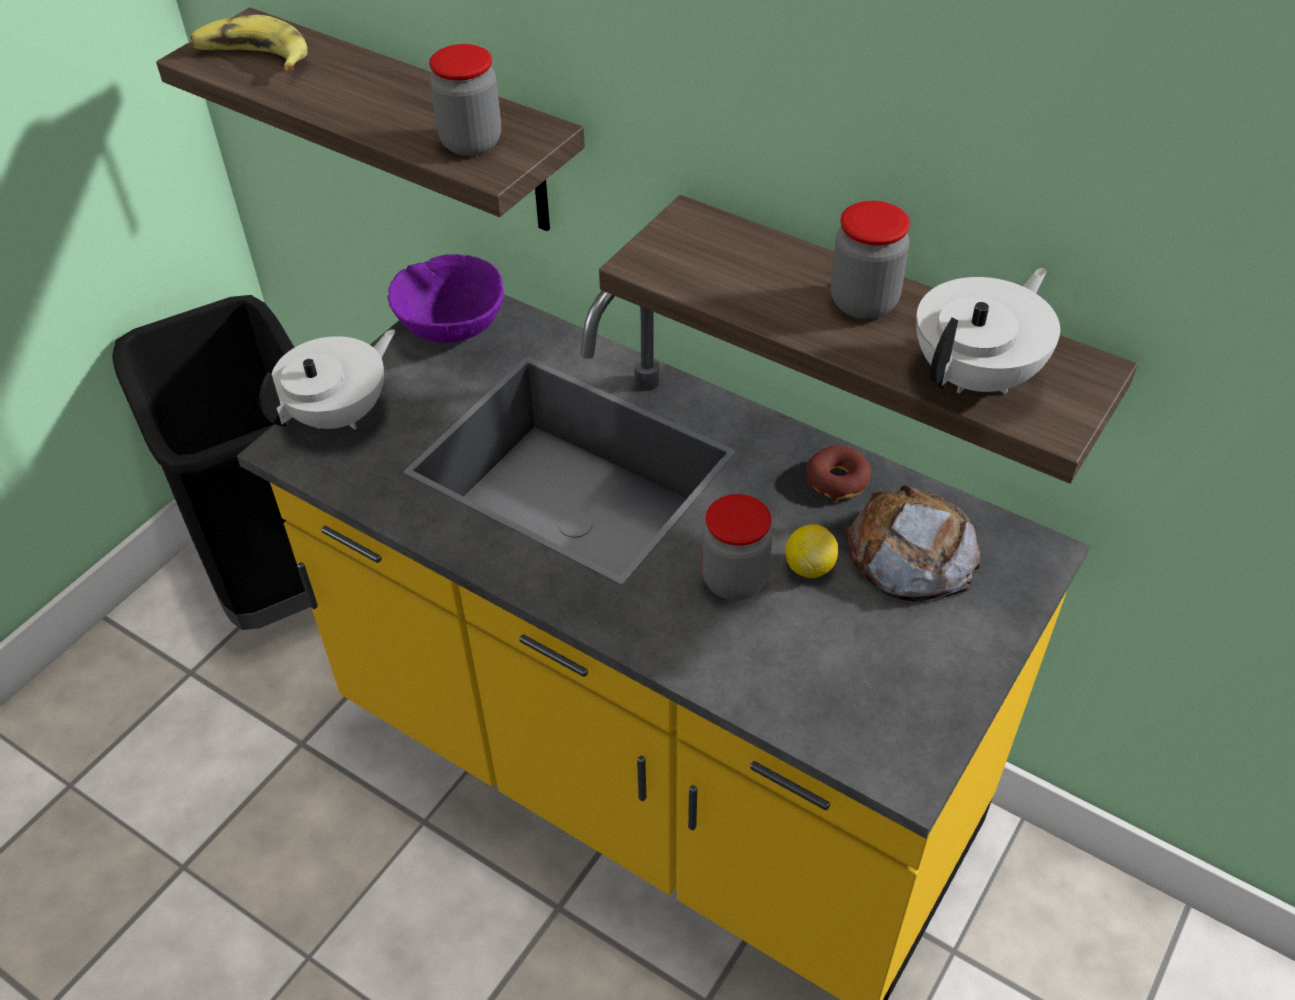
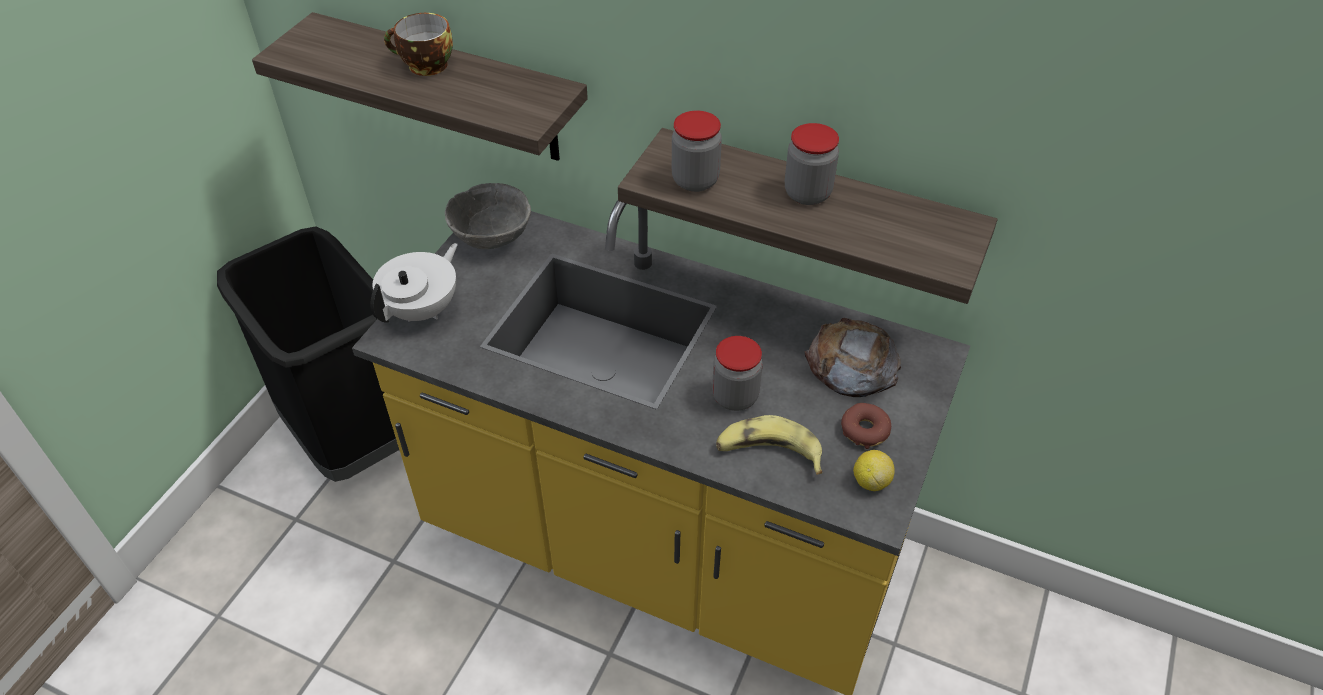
camera: 10 degrees left, 0 degrees up
(253, 58) = (326, 51): banana -> banana (768, 452)
(374, 86) = (425, 66): none -> cup
(451, 329) = (491, 238): purple bowl -> grey bowl
(471, 142) = (508, 102): jar -> jar (695, 180)
(809, 567) = (784, 381): lemon -> lemon (870, 481)
(837, 480) = (791, 319): donut -> donut (864, 430)
(977, 375) = (895, 237): white teapot -> none

